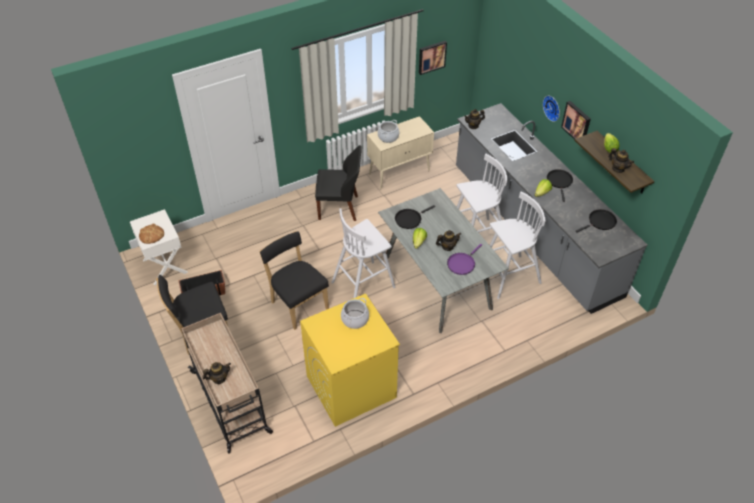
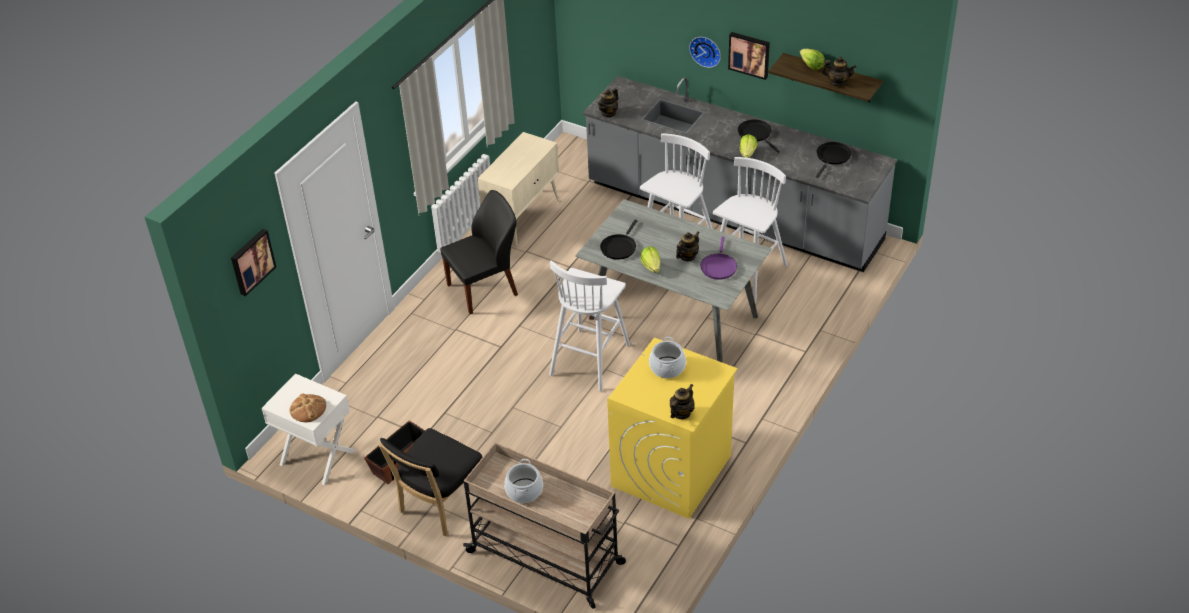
camera: 30 degrees left, 5 degrees down
(219, 378) = (554, 510): teapot -> teapot (681, 413)
(298, 304) = (530, 417): black chair -> none
(388, 137) = (507, 170): cooking pot -> cooking pot (524, 491)
(431, 56) = (515, 47): picture -> picture (251, 261)

